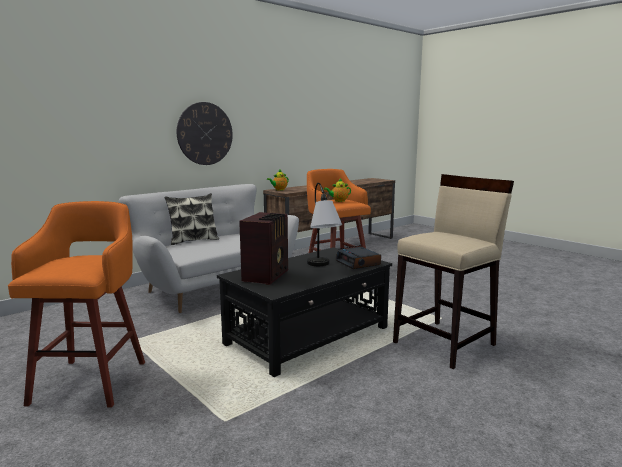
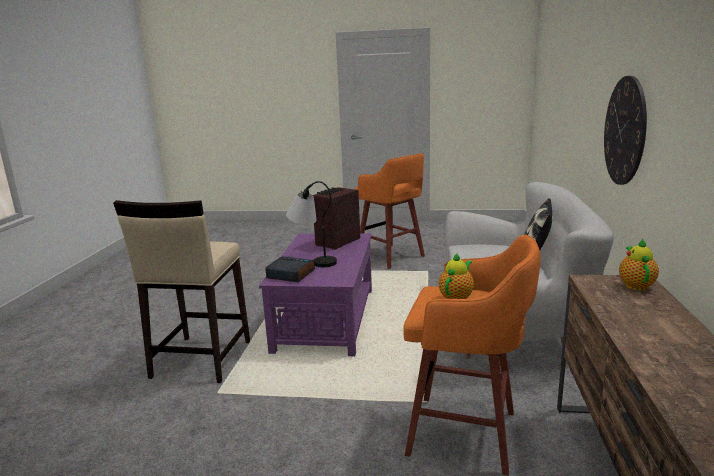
camera: 140 degrees right, 5 degrees up
(267, 276) = (336, 242): radio -> radio turned 60 degrees clockwise
(309, 335) = (325, 319): black coffee table -> purple coffee table

